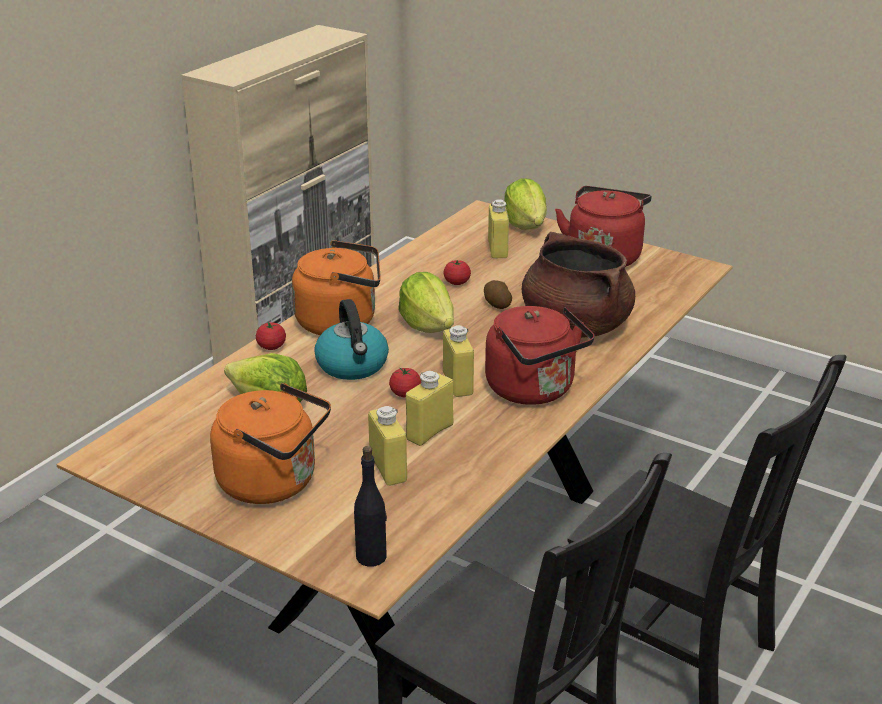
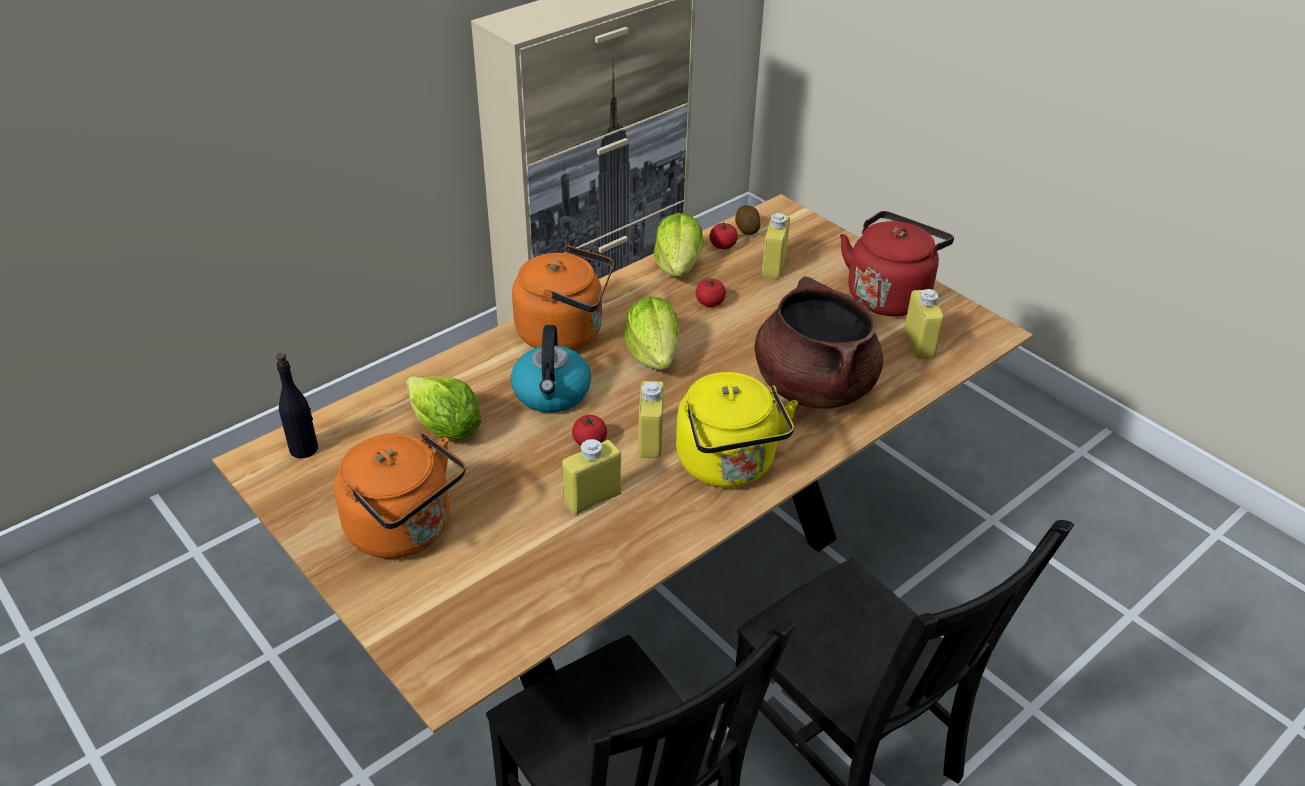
camera: 15 degrees right, 10 degrees up
(271, 347) = (481, 352): tomato -> tomato (722, 246)
(371, 556) = (460, 651): black bottle -> black bottle (304, 449)
(388, 469) = (527, 539): yellow bottle -> yellow bottle (918, 344)
(496, 304) = (740, 340): potato -> potato (746, 229)
(526, 225) = (820, 237): lettuce -> lettuce (678, 266)
(534, 390) = (729, 466): red kettle -> yellow kettle

